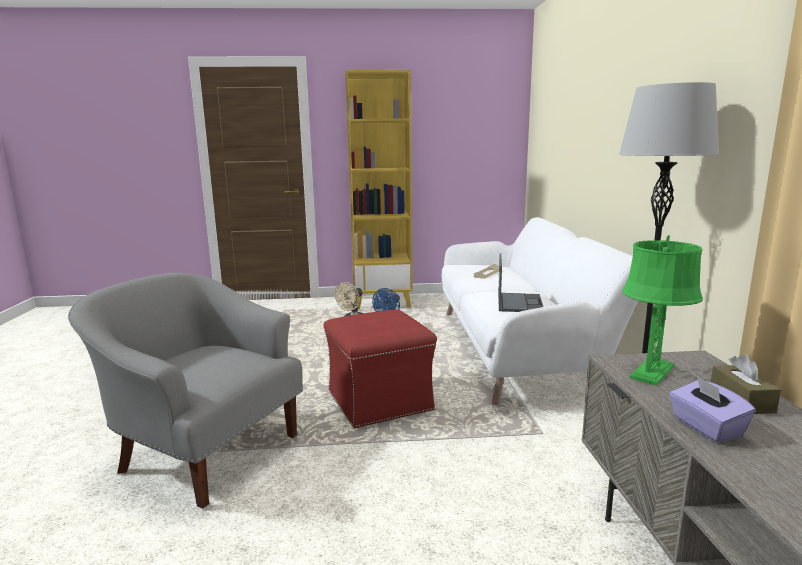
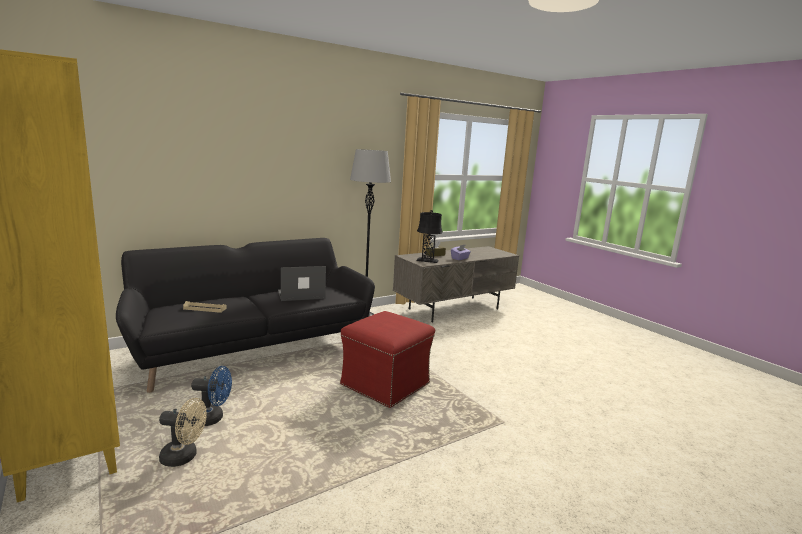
camera: 120 degrees left, 0 degrees up
(205, 451) = (511, 429): grey armchair -> none
(517, 348) = (252, 349): white sofa -> black sofa
(652, 372) = (427, 260): green table lamp -> black table lamp

